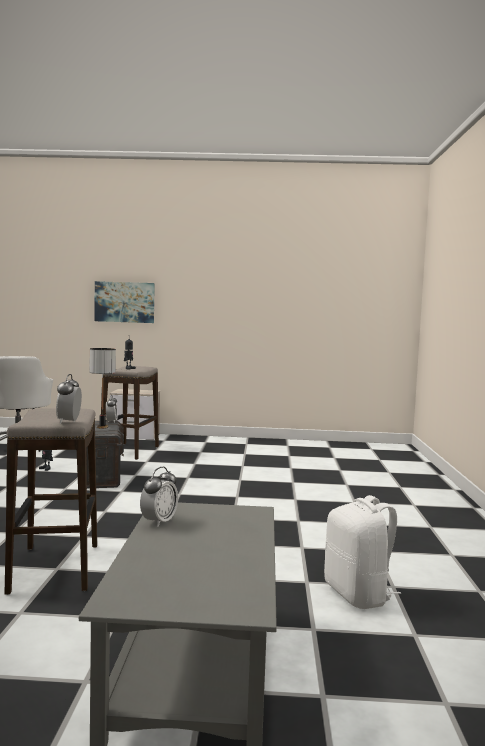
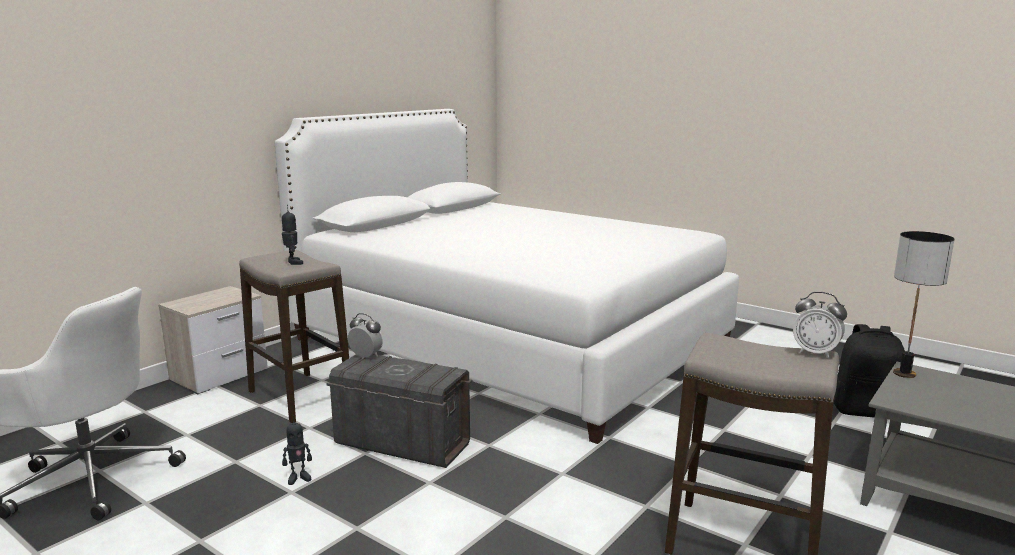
camera: 55 degrees left, 10 degrees up
(102, 427) = (397, 368): table lamp -> table lamp (904, 374)
(124, 302) = (143, 138): picture -> none
(159, 522) = (944, 412): alarm clock -> none
(279, 470) = (510, 342): none -> white bed
(358, 595) = (866, 411): white backpack -> black backpack

